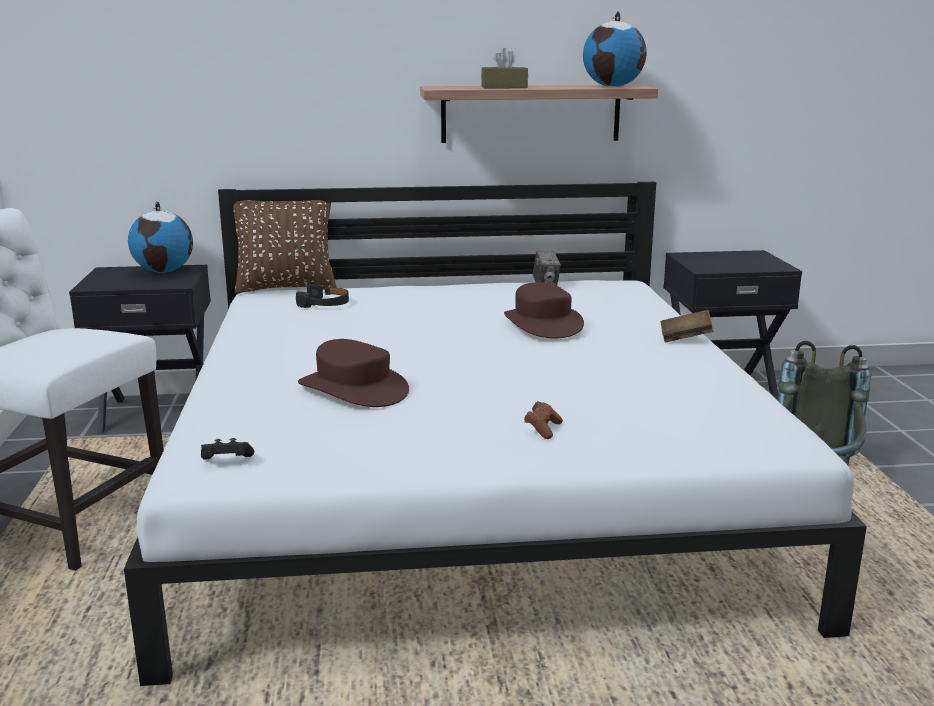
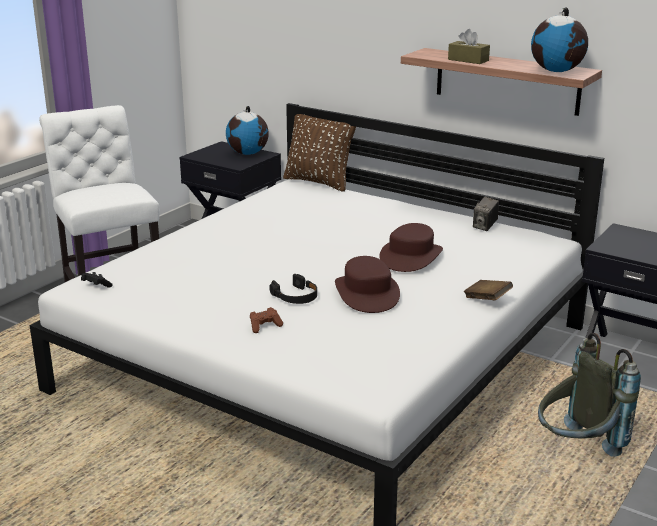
camera: 40 degrees right, 5 degrees up
(324, 303) = (316, 201): black headphones -> black headphones (296, 296)
(354, 388) = (222, 265): brown hat -> brown hat (367, 293)

